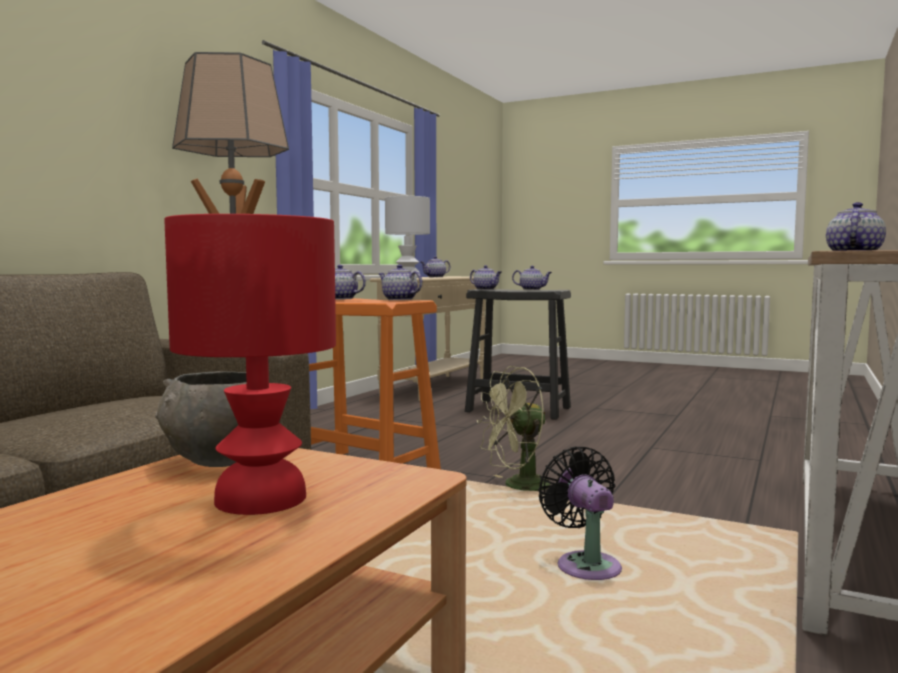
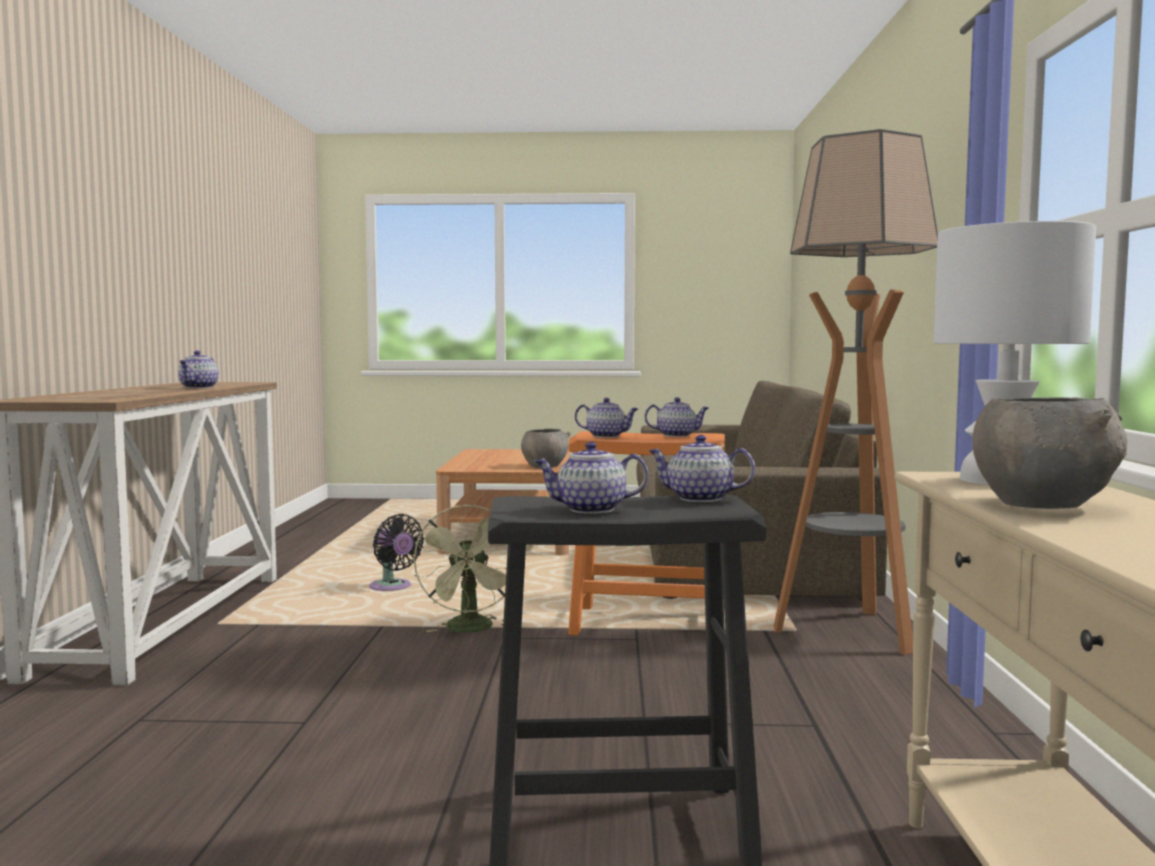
camera: 155 degrees right, 0 degrees up
(258, 499) = (499, 462): red table lamp -> none
(435, 277) = (1043, 505): teapot -> grey bowl
(518, 487) = (470, 630): green fan -> green fan turned 135 degrees clockwise

